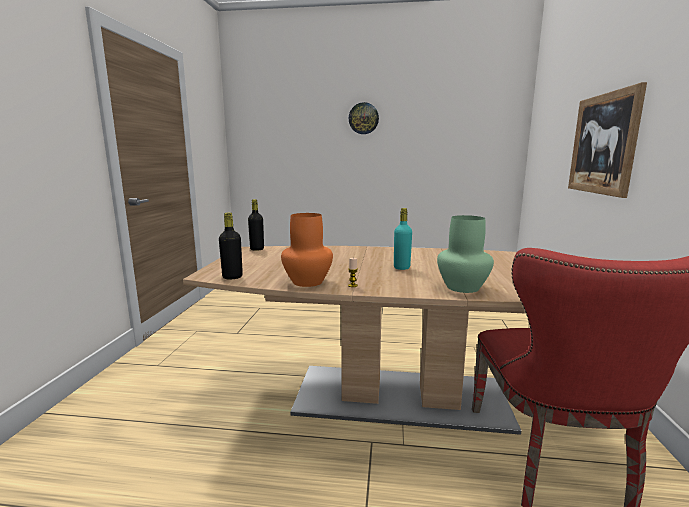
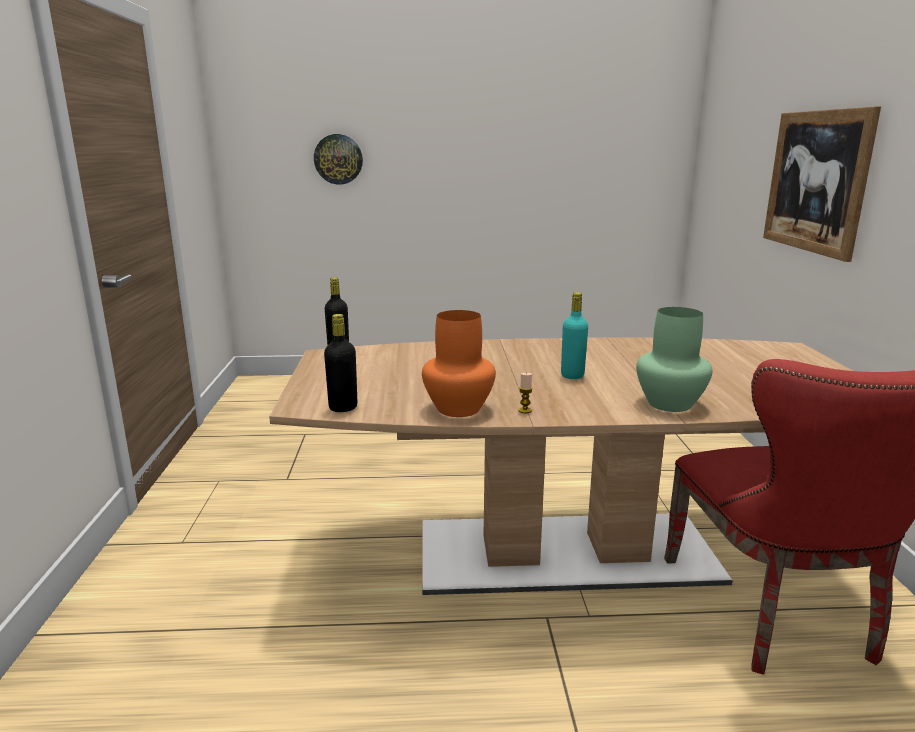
camera: 10 degrees left, 5 degrees up
(363, 118) = (446, 118): wall clock -> wall clock (338, 159)

